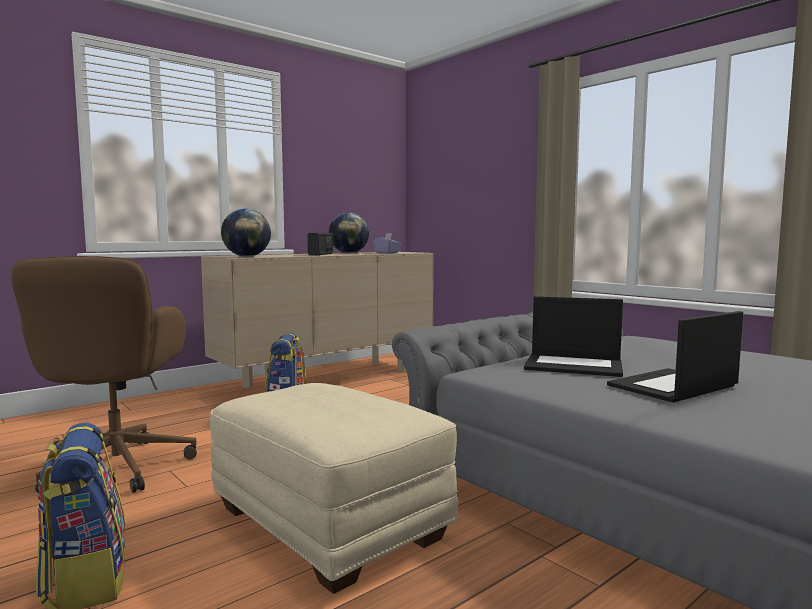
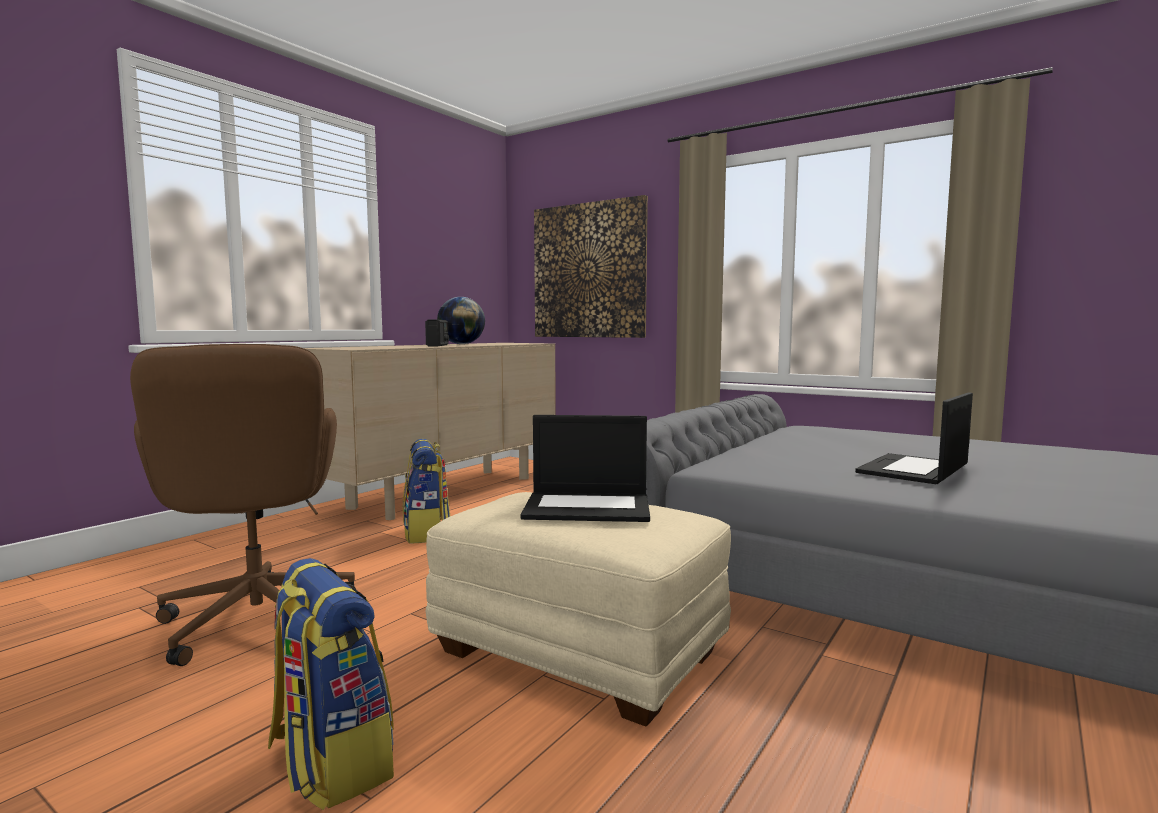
camera: 15 degrees left, 0 degrees up
(246, 256) = (359, 348): globe -> none
(387, 253) = (506, 343): purple tissue box -> none
(467, 187) = (589, 271): none -> picture
(574, 365) = (795, 456): laptop -> laptop (589, 507)

